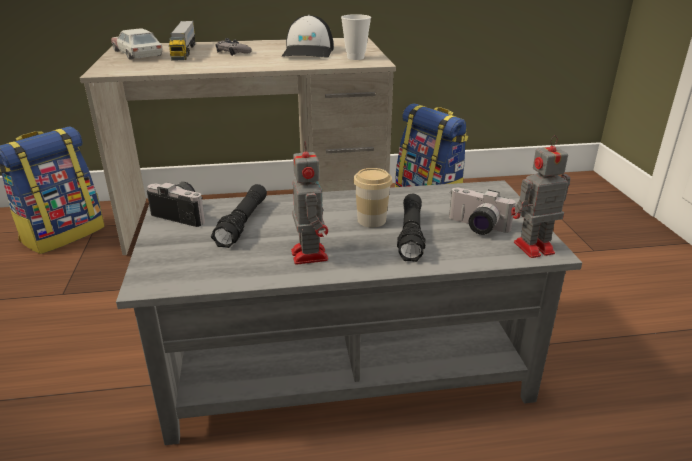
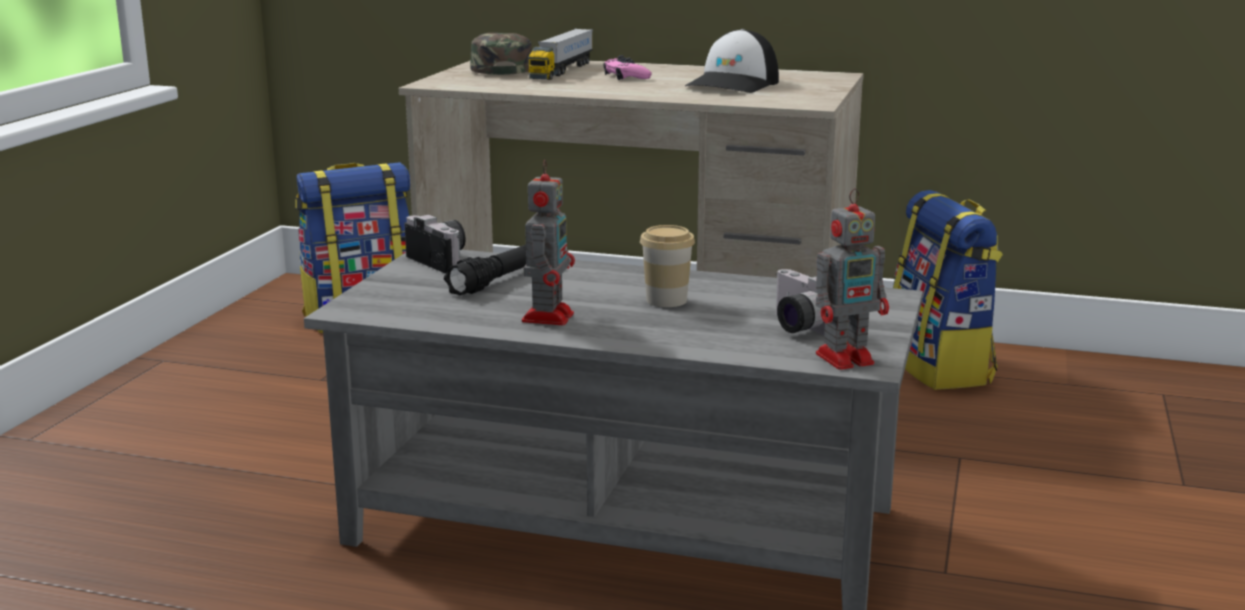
camera: 25 degrees right, 10 degrees down
(138, 54) = (499, 68): toy car -> green cap
(233, 52) = (626, 76): grey game controller -> pink game controller
(355, 58) = (791, 96): cup -> none
(411, 235) = (699, 321): black flashlight -> none
(532, 248) = (847, 358): toy robot -> toy robot turned 150 degrees clockwise

